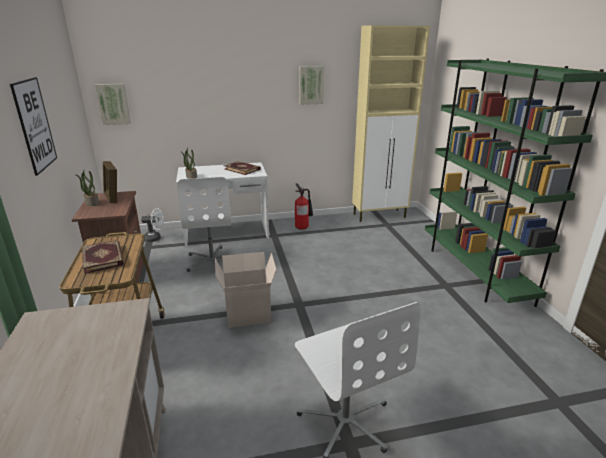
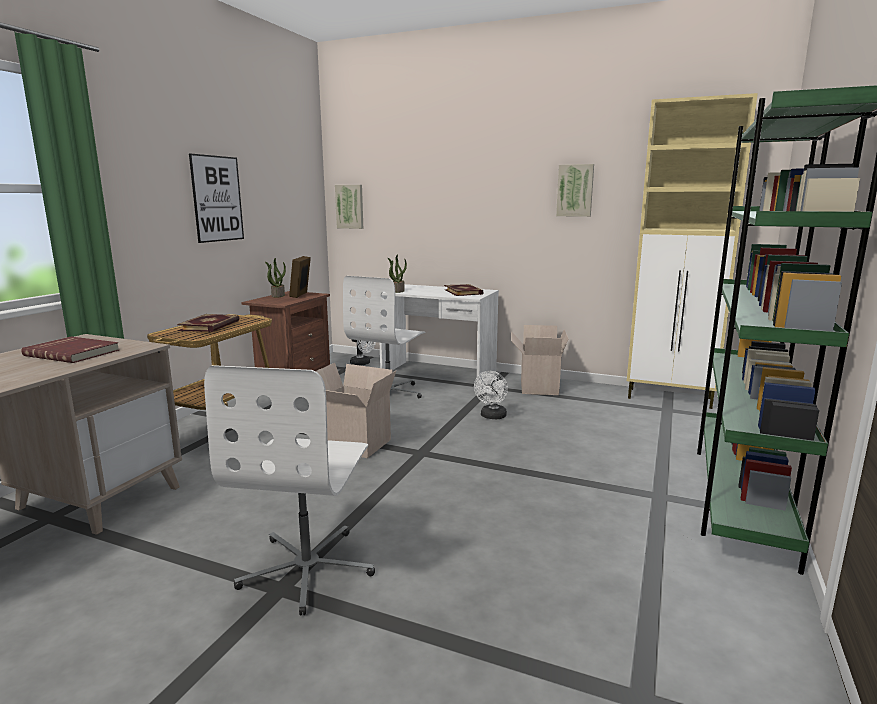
camera: 35 degrees right, 10 degrees down
(77, 341) = (73, 352): none -> red book
(303, 227) = (537, 387): fire extinguisher -> cardboard box
(305, 260) = (492, 417): none -> white fan

